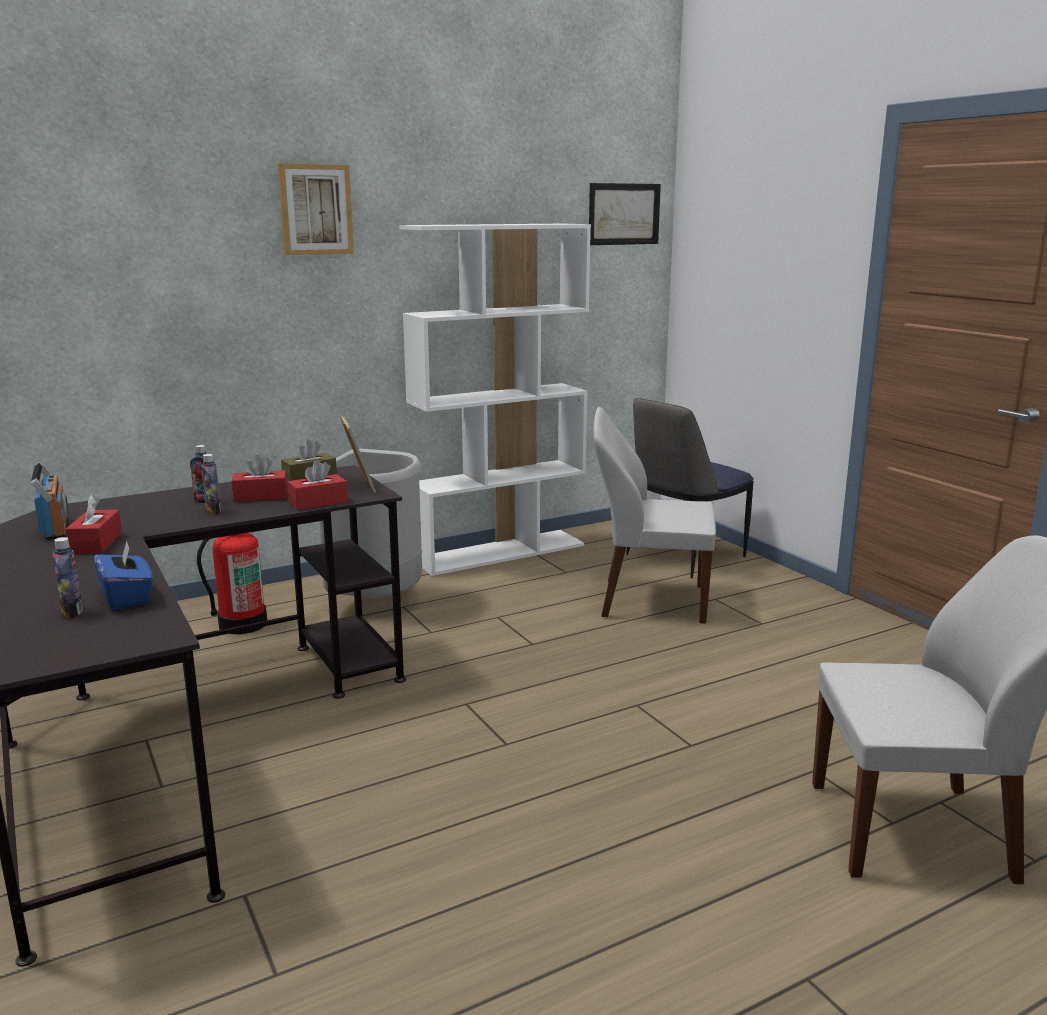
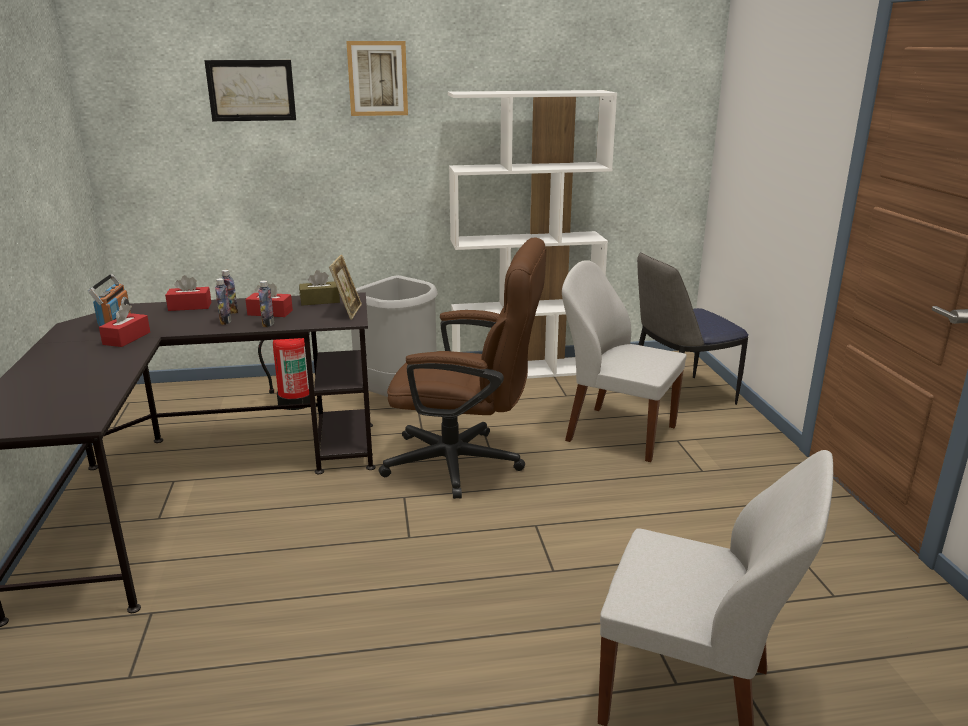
camera: 20 degrees right, 5 degrees up
(72, 612) = (55, 392): bottle -> bottle (268, 324)
(127, 597) = (98, 386): blue tissue box -> none
(318, 502) = (303, 323): red tissue box -> red tissue box (190, 306)
(510, 657) = (466, 464): none -> brown office chair
(624, 214) = (667, 81): picture -> picture (251, 90)

